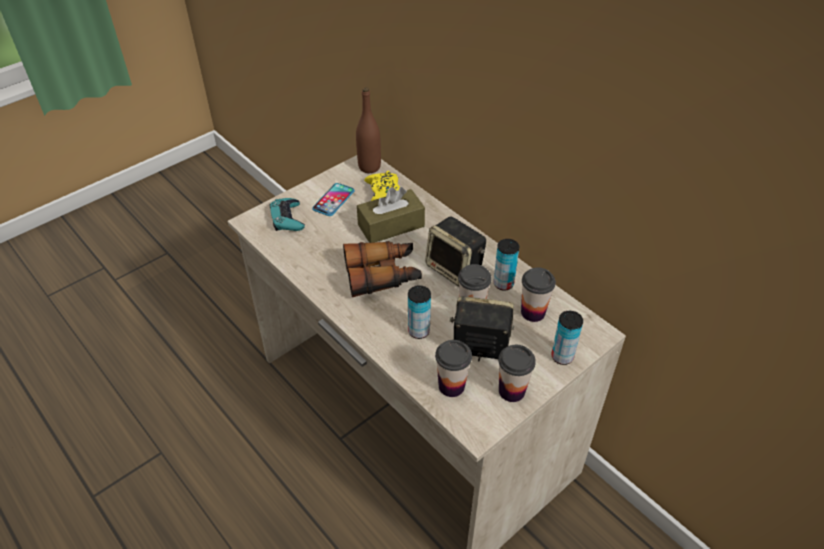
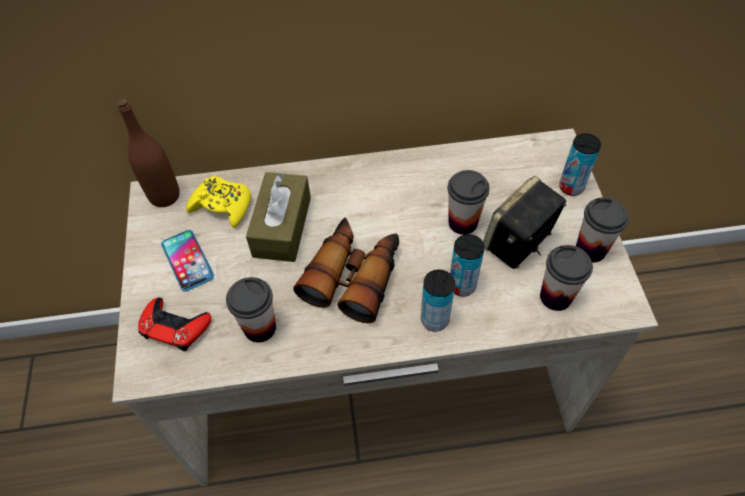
camera: 55 degrees left, 10 degrees up
(287, 219) = (175, 327): turquoise game controller -> red game controller
(455, 269) = (396, 205): speaker -> none
(503, 284) = (446, 178): can -> can (434, 320)
(533, 312) = (501, 177): cup -> cup (260, 328)

